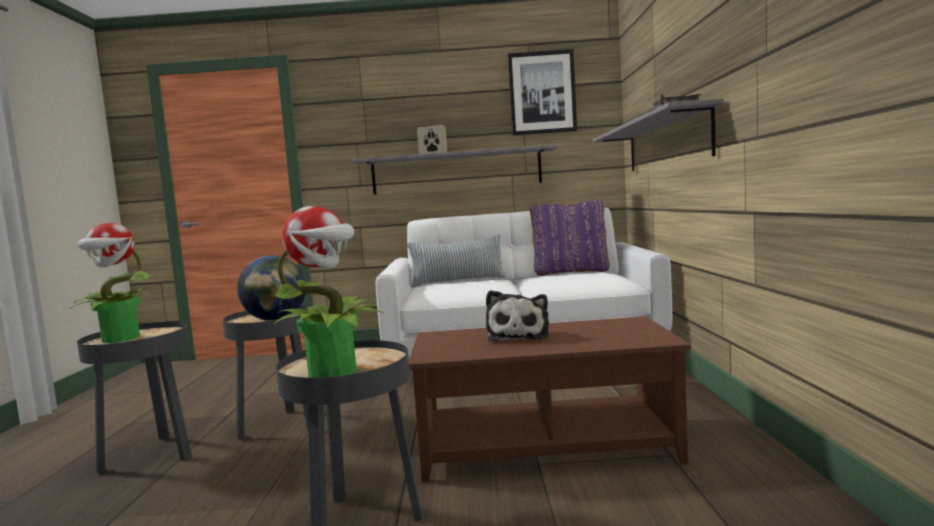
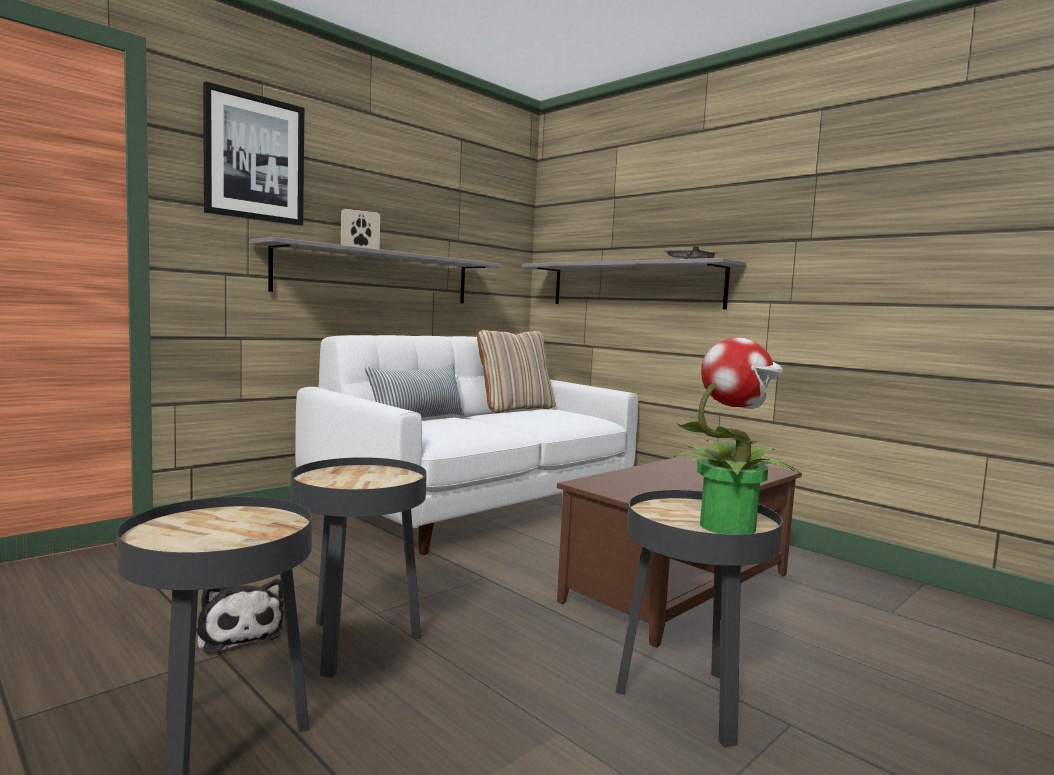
camera: 45 degrees left, 0 degrees up
(120, 339) = (196, 537): potted plant -> none
(276, 319) = (382, 480): globe -> none
(519, 335) = (667, 476): plush toy -> plush toy (239, 632)
(542, 93) = (471, 200): picture -> picture (254, 158)
(571, 272) = (515, 409): purple pillow -> beige pillow

